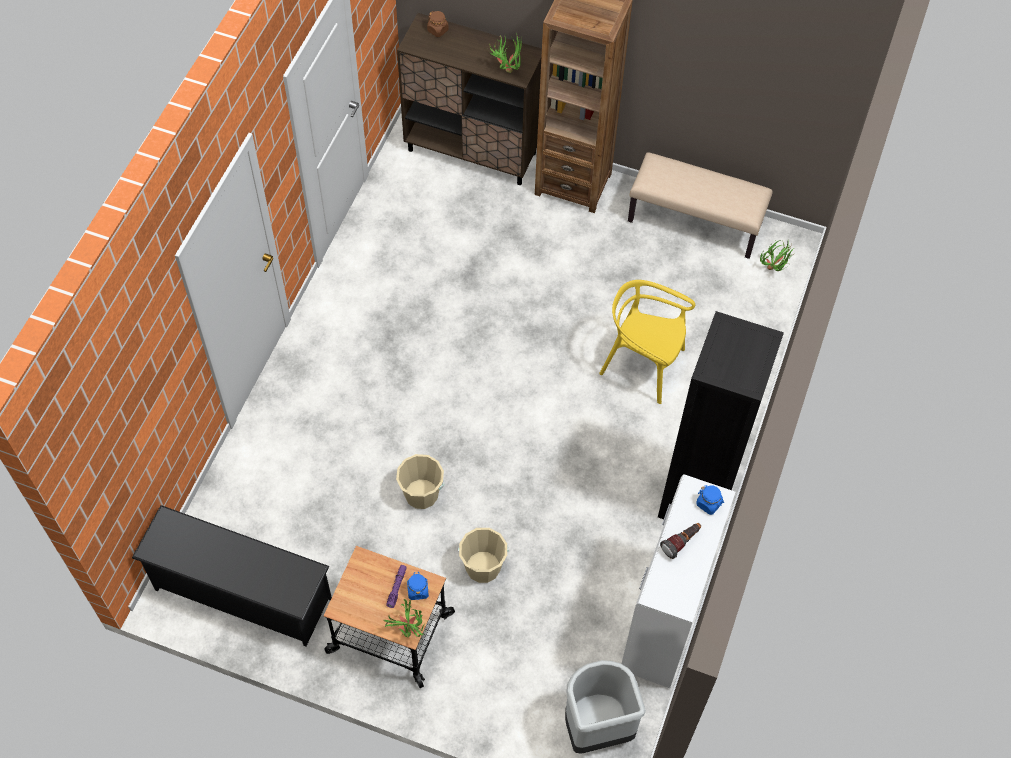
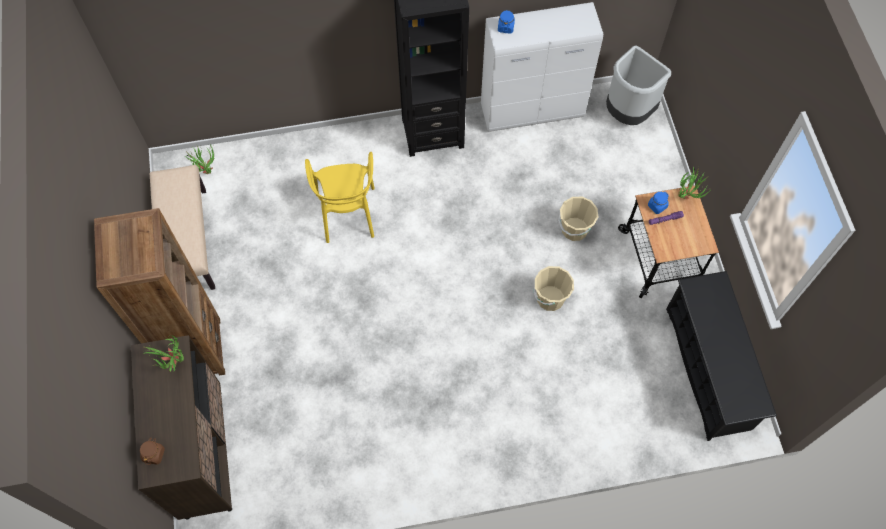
camera: 120 degrees left, 5 degrees up
(681, 542) = (544, 29): flashlight -> none

